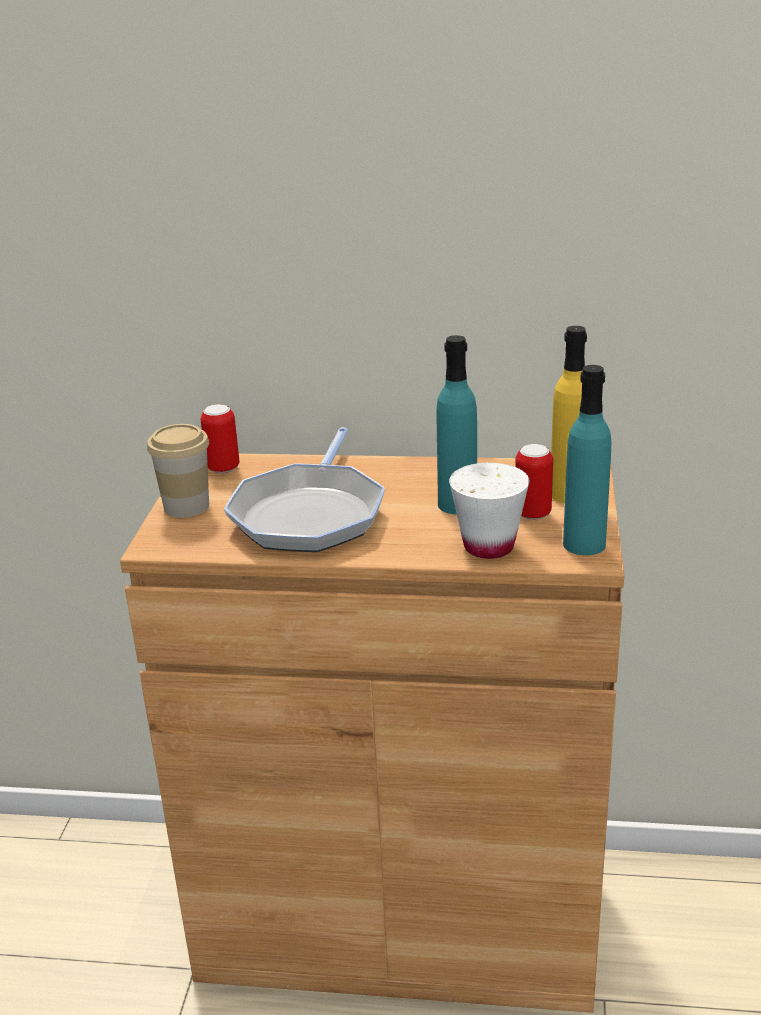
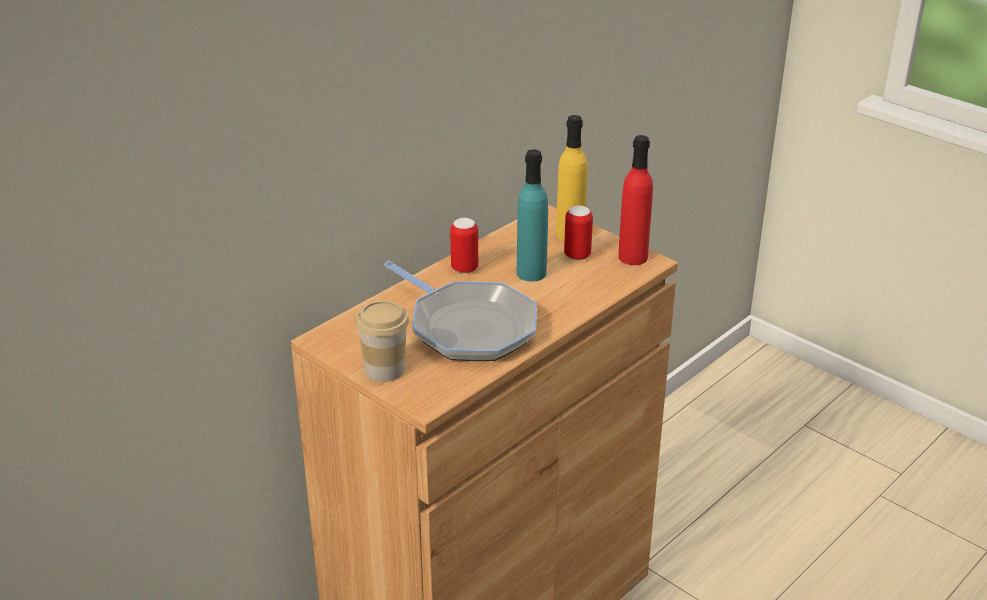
camera: 55 degrees left, 5 degrees up
(223, 468) = (346, 334): can -> can (464, 268)
(488, 547) = (596, 286): white cup -> none
(584, 544) = (632, 257): turquoise bottle -> red bottle

